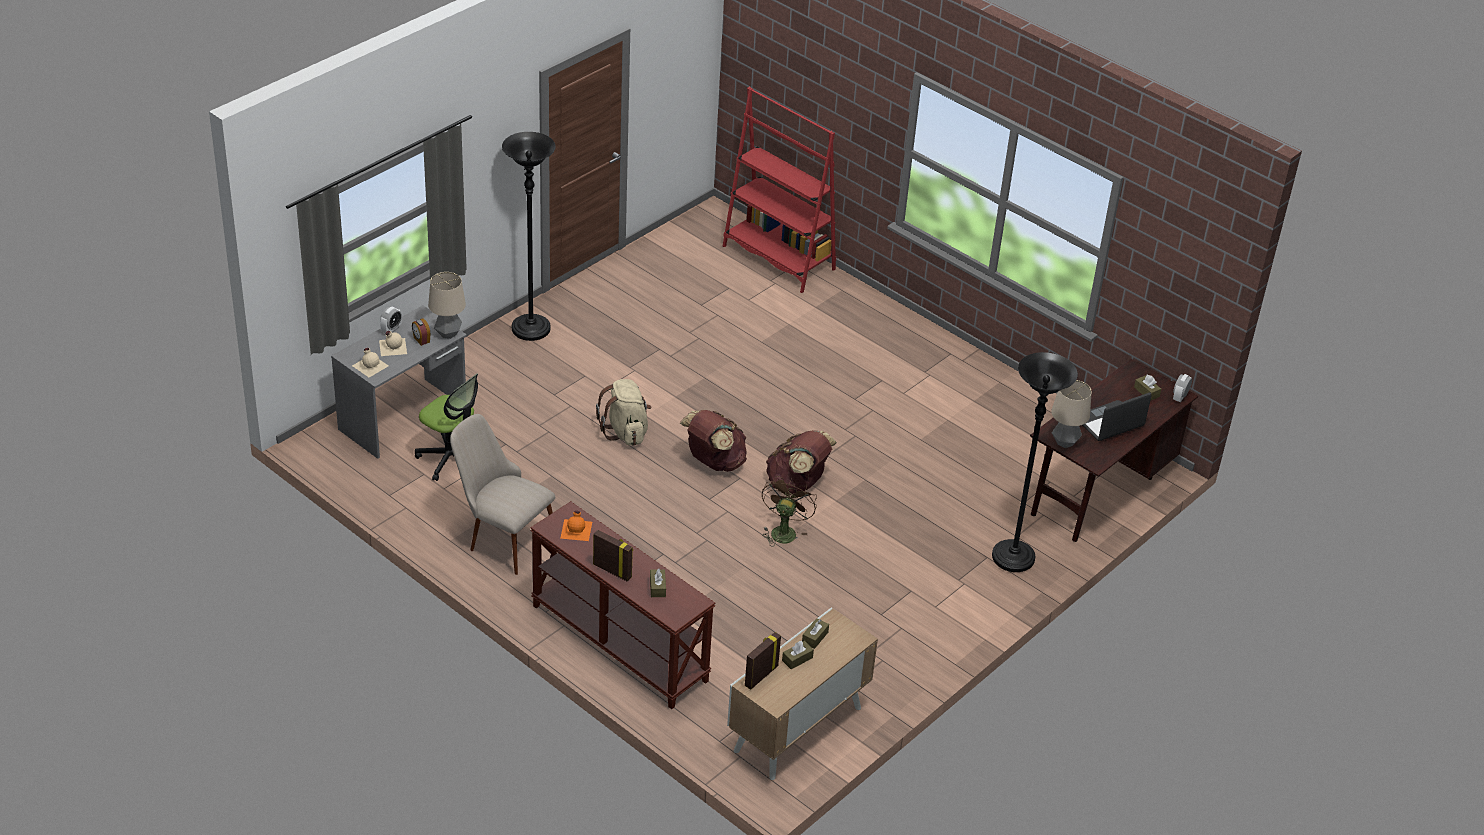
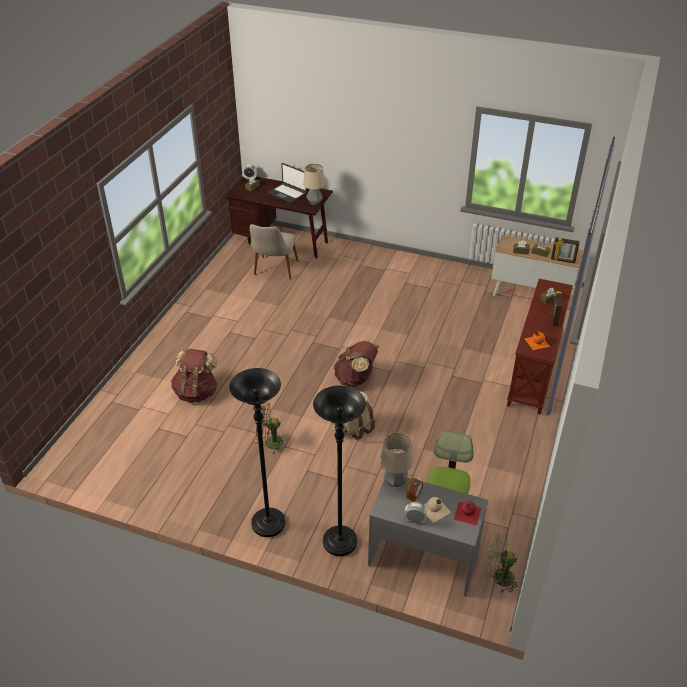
camera: 110 degrees left, 0 degrees up
(338, 460) = (498, 578): none -> green fan
(370, 365) = (467, 513): beige bottle -> red bottle
(502, 537) = (497, 450): beige chair -> beige chair (274, 272)
(778, 258) = (107, 413): red bookcase -> none
(784, 531) = (395, 335): brown fan -> brown fan (270, 443)
(797, 484) = (351, 340): brown backpack -> brown backpack (196, 392)
(1013, 558) = (354, 257): black floor lamp -> black floor lamp (340, 542)

